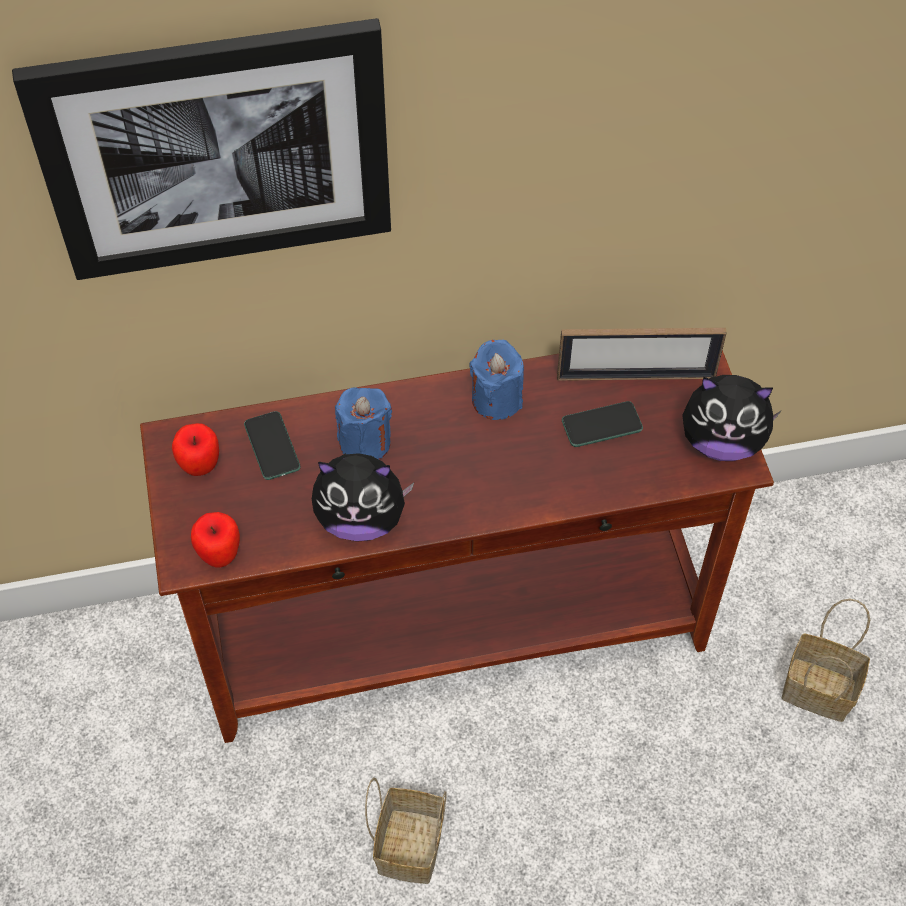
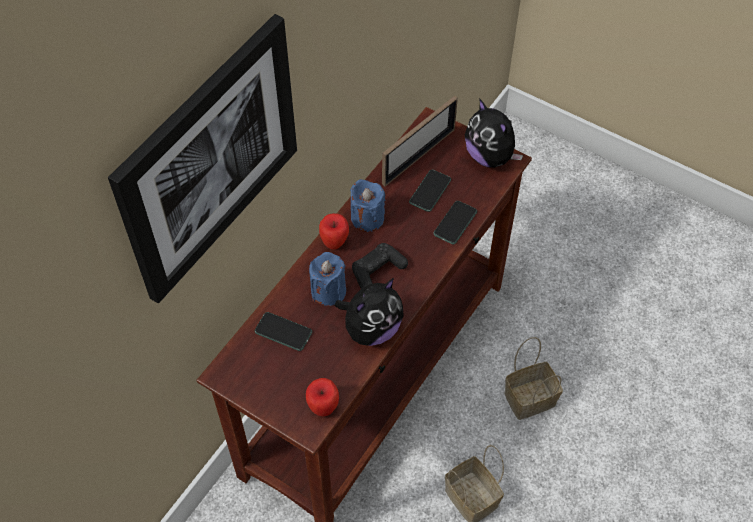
camera: 45 degrees left, 0 degrees up
(200, 468) = (258, 374): apple -> apple (334, 243)
(439, 465) = (377, 271): none -> black game controller
(588, 483) = (455, 223): none -> phone
(721, 441) = (490, 156): plush toy -> plush toy turned 90 degrees clockwise
(821, 689) = (565, 262): basket -> basket (531, 397)

